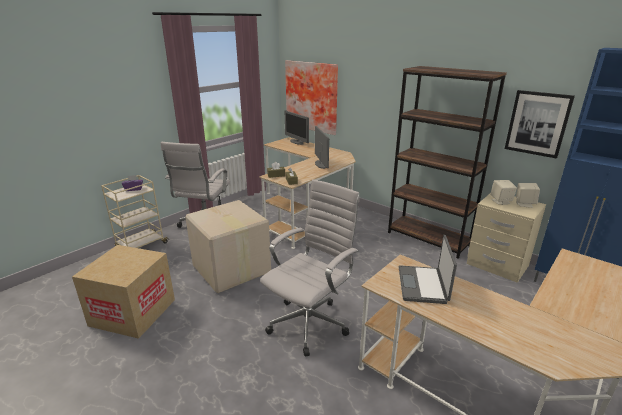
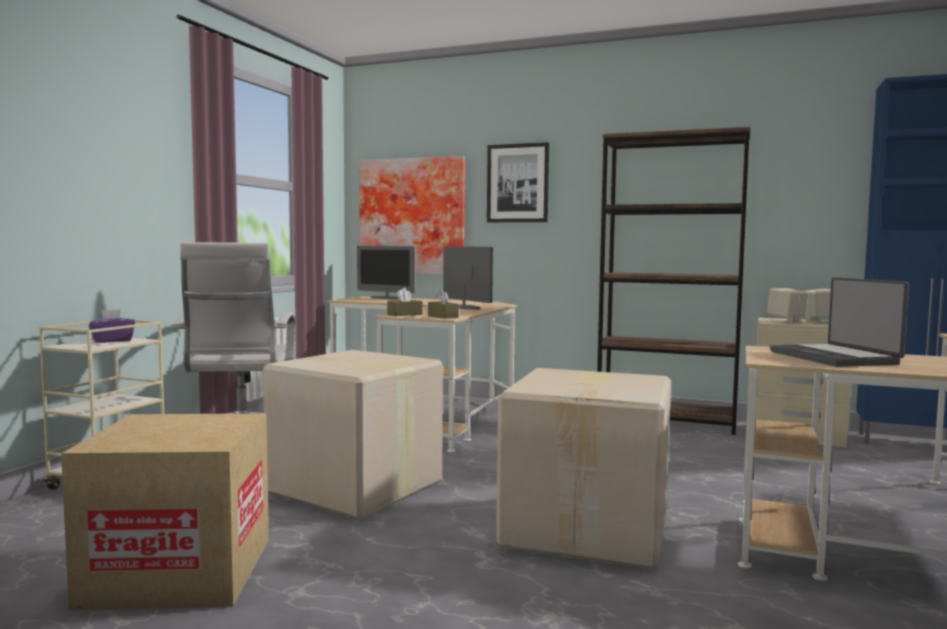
camera: 20 degrees left, 20 degrees down
(310, 322) = (589, 528): white office chair -> cardboard box
(537, 123) = (806, 203): picture -> picture (518, 183)

